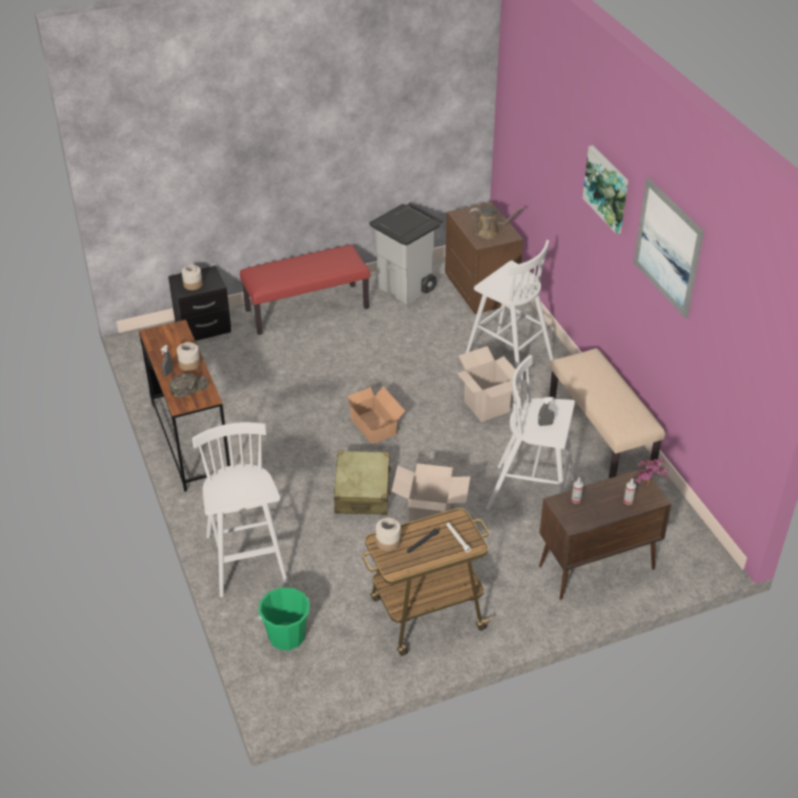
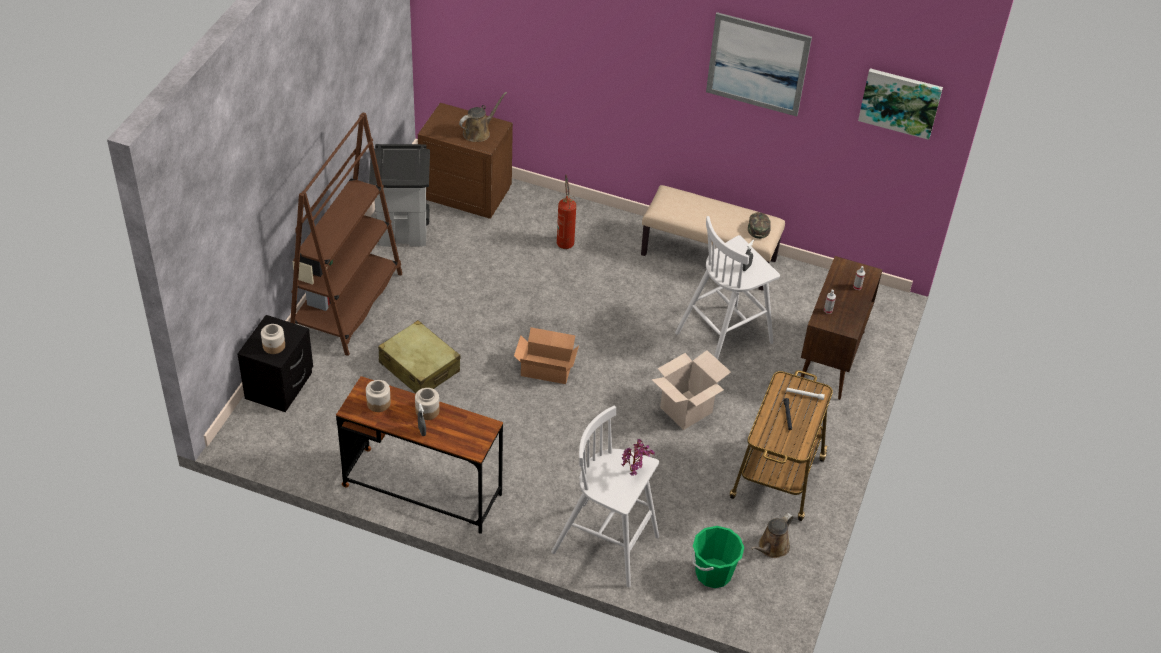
camera: 50 degrees left, 5 degrees up
(189, 387) = (458, 429): green cap -> green cap (758, 226)
(307, 309) = (347, 306): red bench -> brown bookcase
(352, 655) = (771, 548): none -> brown watering can
(362, 491) = (611, 426): beige suitcase -> beige suitcase (419, 367)
(388, 542) = (768, 433): jar -> jar (378, 403)
(486, 406) = (604, 291): cardboard box -> none
(507, 358) = (564, 240): white stool -> fire extinguisher
(607, 188) = (647, 38): picture -> picture (900, 102)
(649, 487) = (855, 267): potted plant -> potted plant (634, 471)

